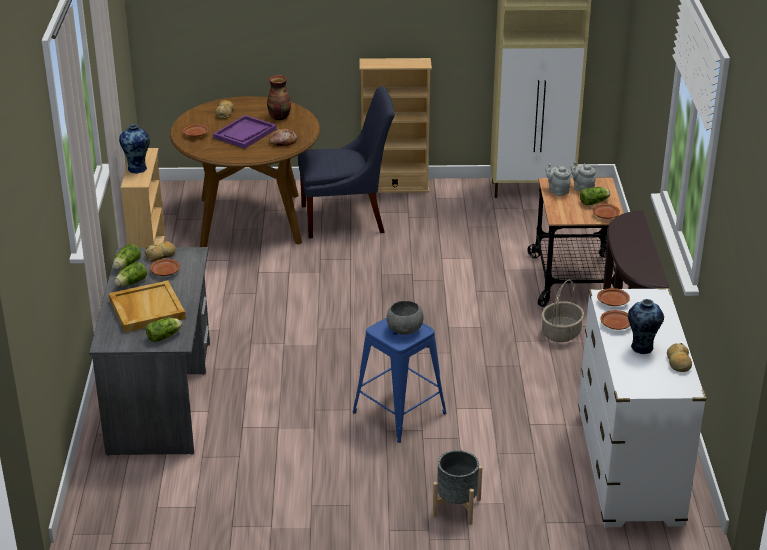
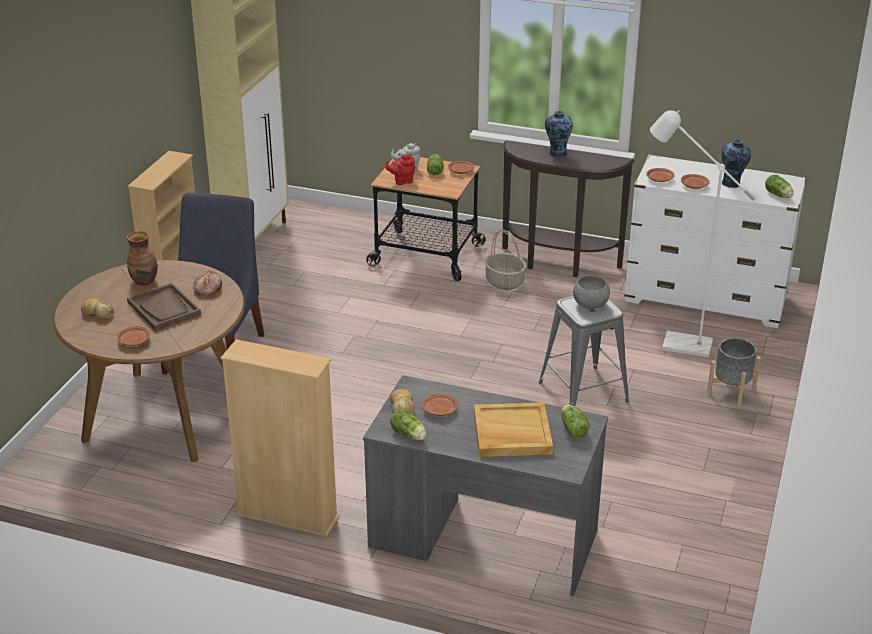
camera: 70 degrees left, 0 degrees up
(130, 283) = (451, 437): lettuce -> lettuce (779, 195)
(137, 168) = (280, 359): vase -> vase (557, 153)
(245, 134) = (164, 309): purple tray -> brown tray
(399, 413) = (583, 392): blue stool -> grey stool
(523, 459) = (677, 344): none -> white floor lamp
(557, 191) = (402, 181): grey teapot -> red teapot
(678, 362) = (757, 175): bread -> none

